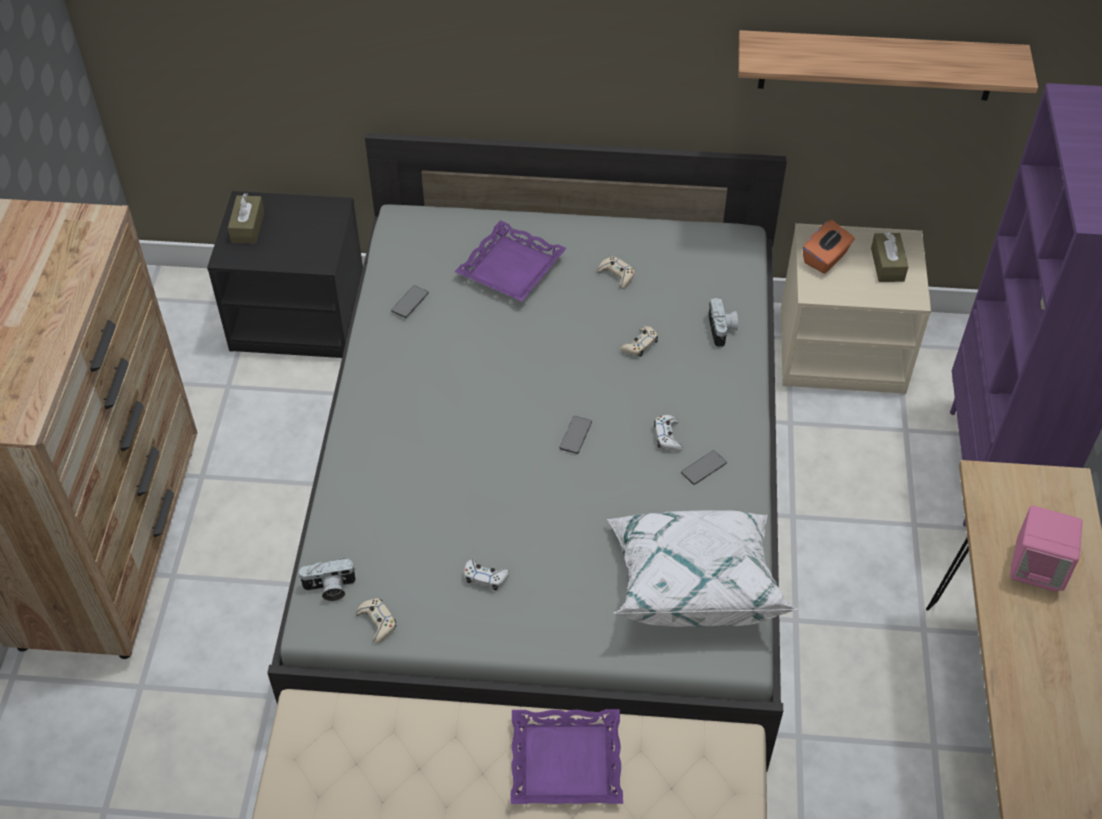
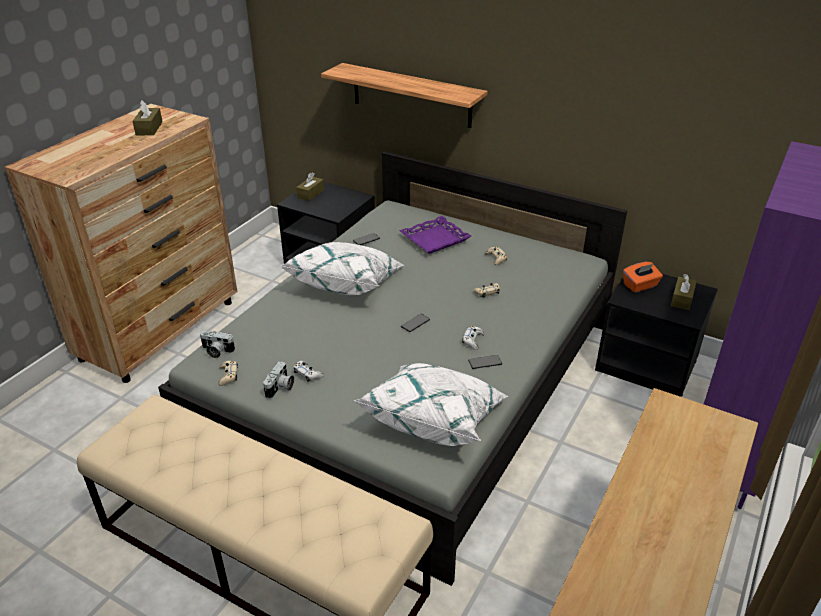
camera: 25 degrees right, 15 degrees down
(49, 263) = (149, 128): none -> brown tissue box
(435, 398) = (347, 284): none -> white pillow
(565, 763) = (282, 491): purple tray -> none
(722, 330) = (545, 300): camera -> camera (280, 388)
(842, 349) = (648, 363): beige nightstand -> black nightstand
(877, 65) = (693, 150): shelf -> shelf (411, 95)
(1036, 569) = (676, 468): pink speaker -> none

